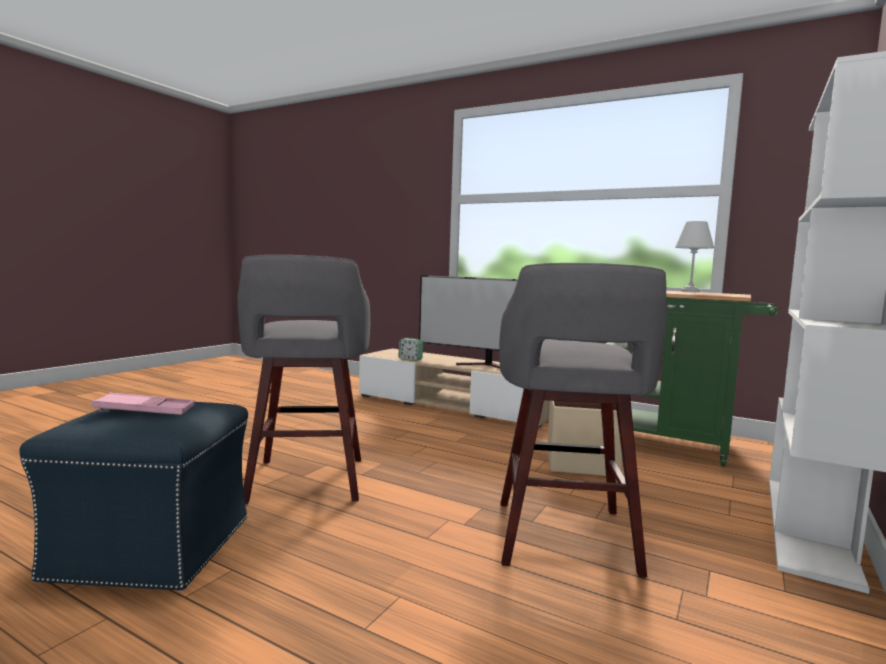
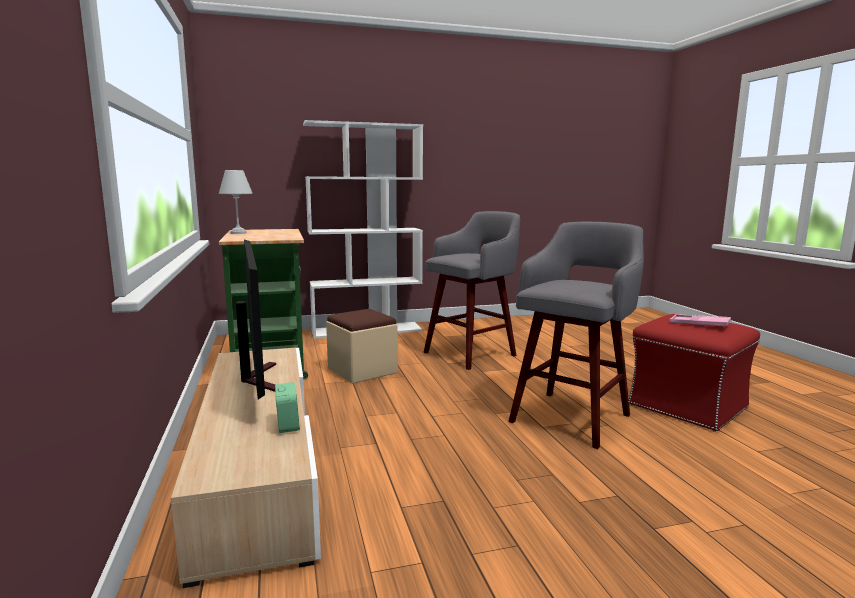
camera: 135 degrees left, 5 degrees up
(154, 548) = (686, 405): blue ottoman -> red ottoman

